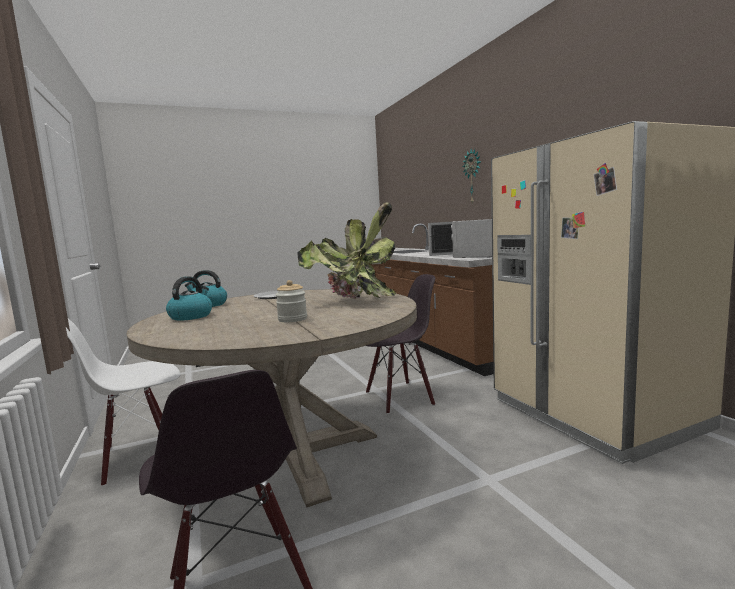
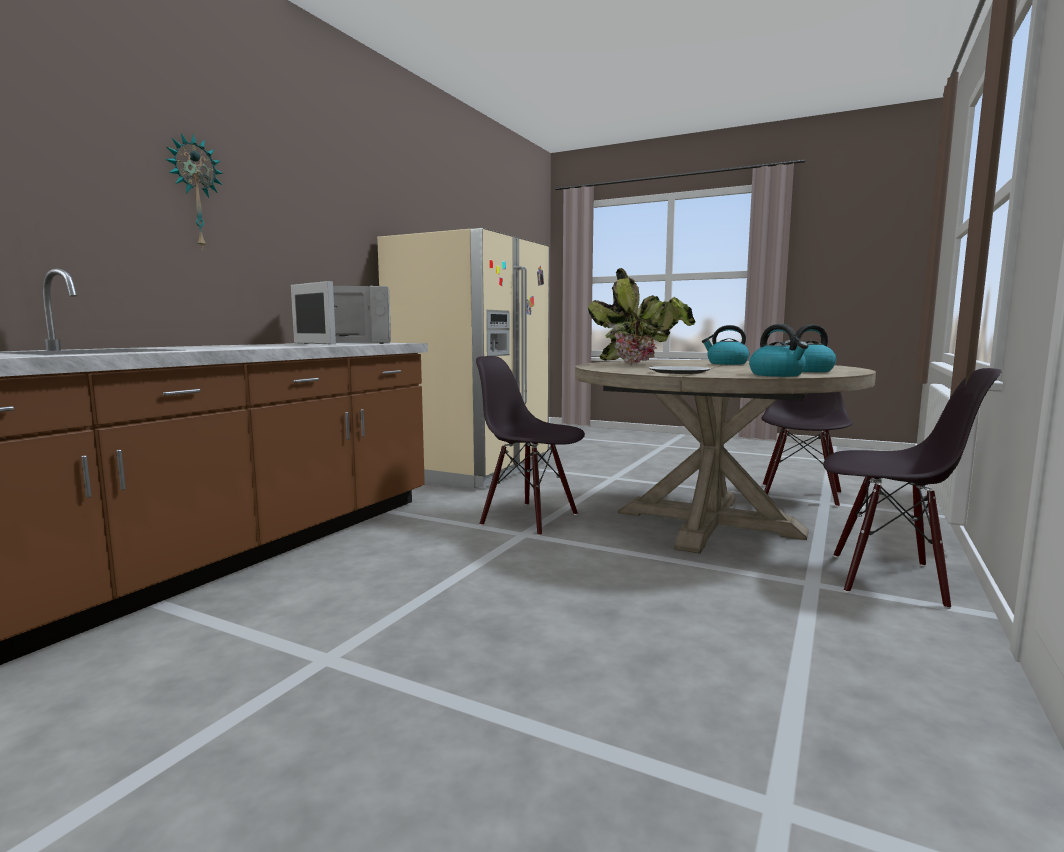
camera: 130 degrees left, 0 degrees up
(139, 456) = (887, 579): white chair -> black chair
(292, 319) = (726, 363): jar -> kettle

